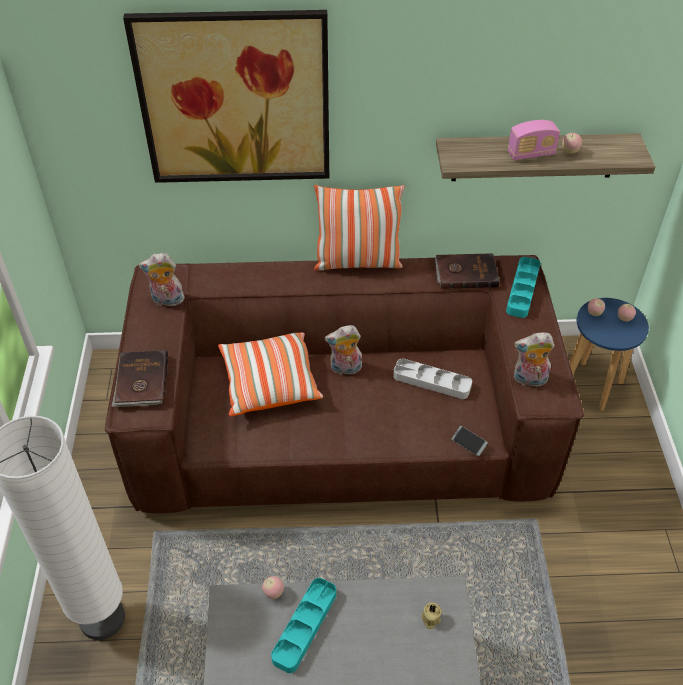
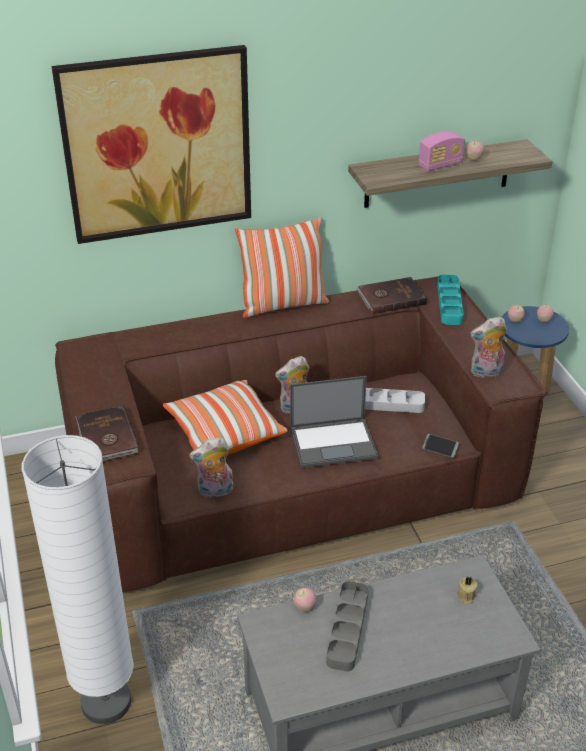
camera: 15 degrees left, 10 degrees down
(167, 301) = (103, 366): plush toy -> plush toy (215, 491)
(304, 626) = (347, 629): turquoise tray -> grey tray
(367, 415) = (334, 442): none -> laptop

